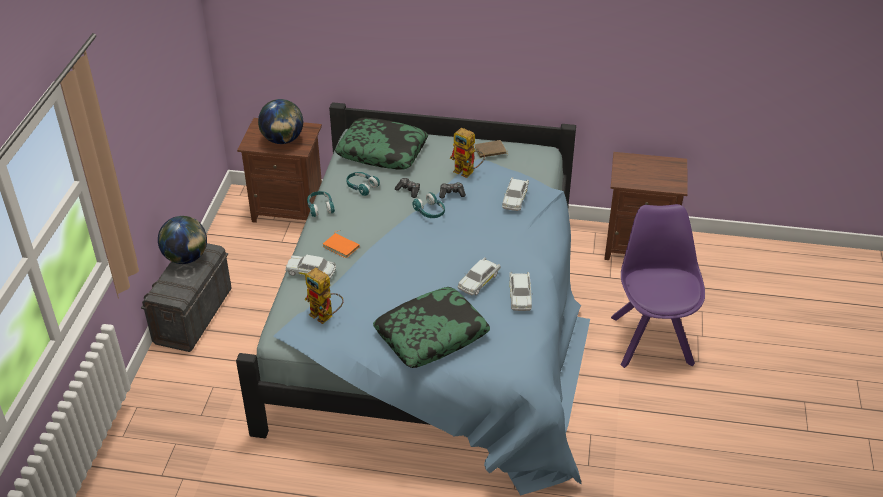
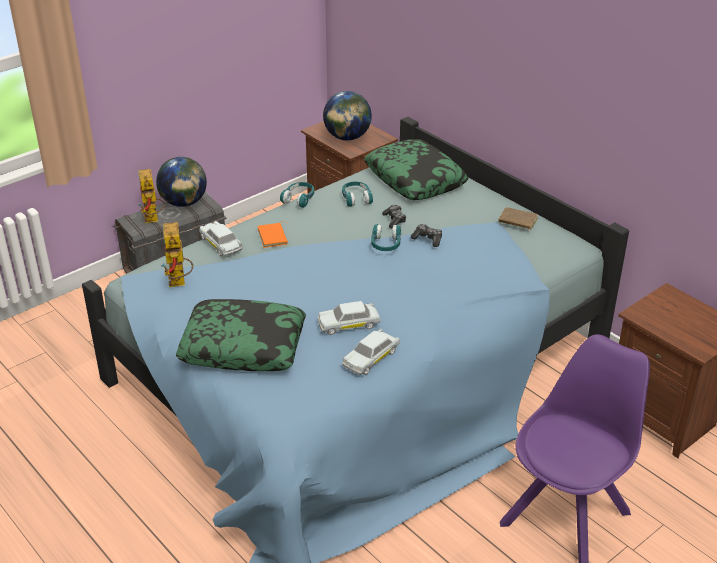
camera: 40 degrees right, 5 degrees down
(468, 172) = (468, 228): toy robot -> toy robot (153, 219)
(515, 198) = (485, 272): white toy car -> none

